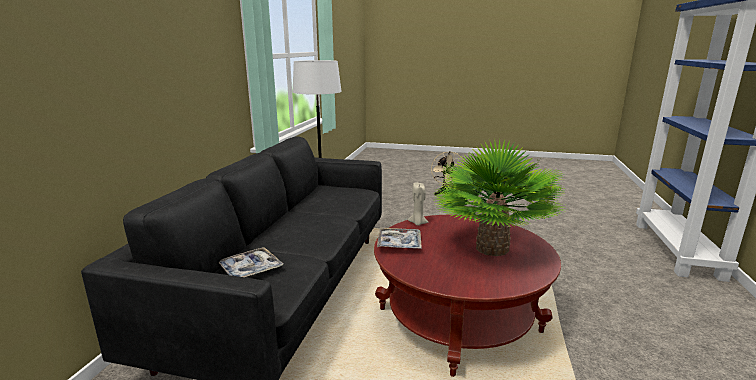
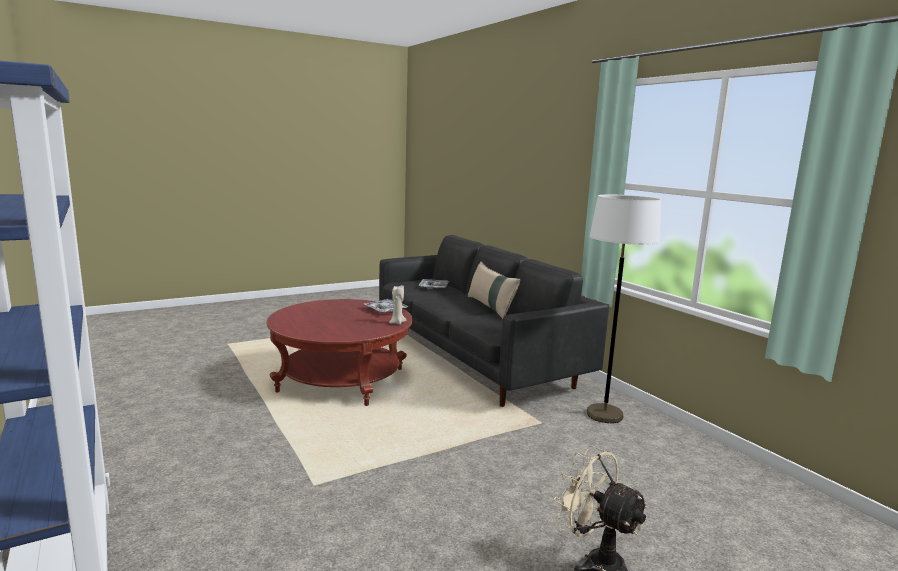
camera: 135 degrees right, 5 degrees down
(292, 215) = (491, 307): none -> beige pillow
(491, 248) = (321, 321): potted plant -> none

